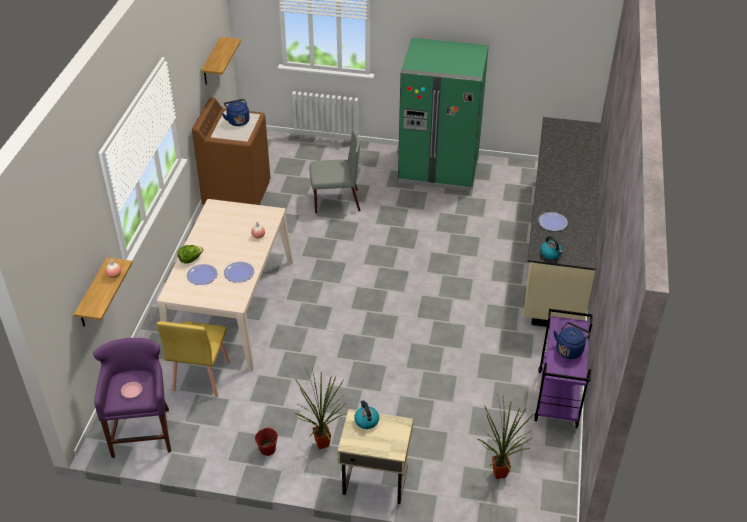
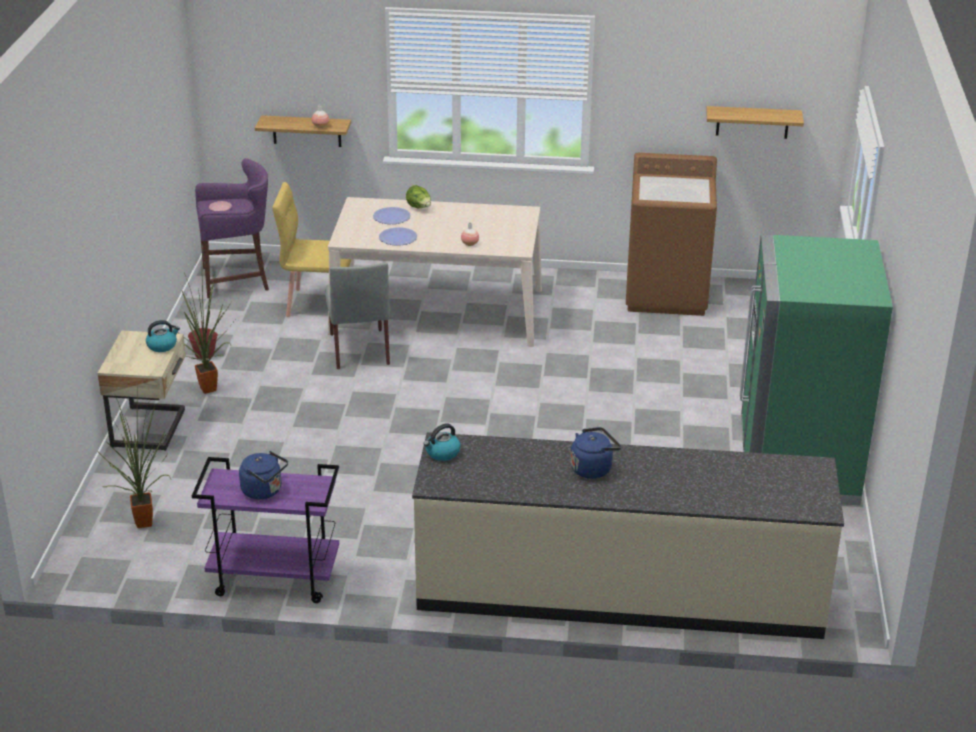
camera: 85 degrees right, 10 degrees down
(237, 121) = (685, 189): blue kettle -> blue kettle (593, 468)
(335, 201) = (675, 371): grey chair -> grey chair (359, 348)
(552, 222) = (522, 457): plate -> none

